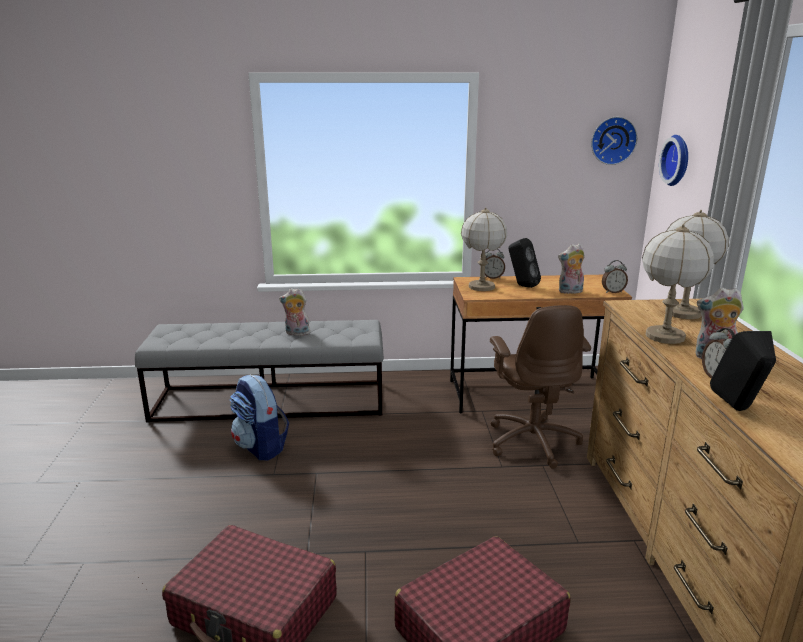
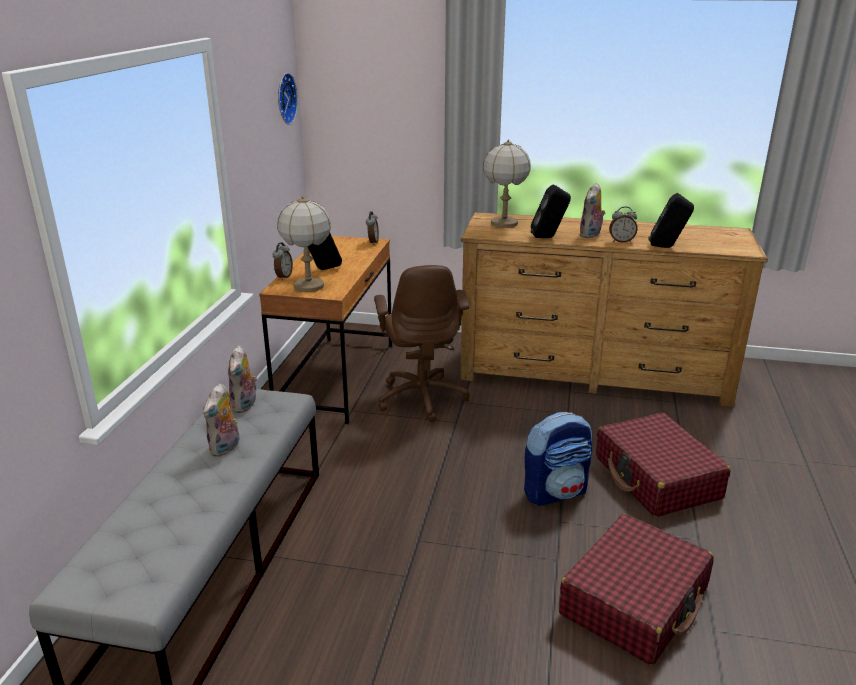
camera: 75 degrees left, 5 degrees up
(261, 447) = (337, 584): backpack -> backpack (555, 492)
(532, 441) = (422, 397): brown office chair -> brown office chair turned 75 degrees clockwise
(570, 292) = (358, 256): plush toy -> plush toy (245, 406)
(664, 336) = (548, 237): table lamp -> black speaker
(678, 160) = (351, 107): wall clock -> none

